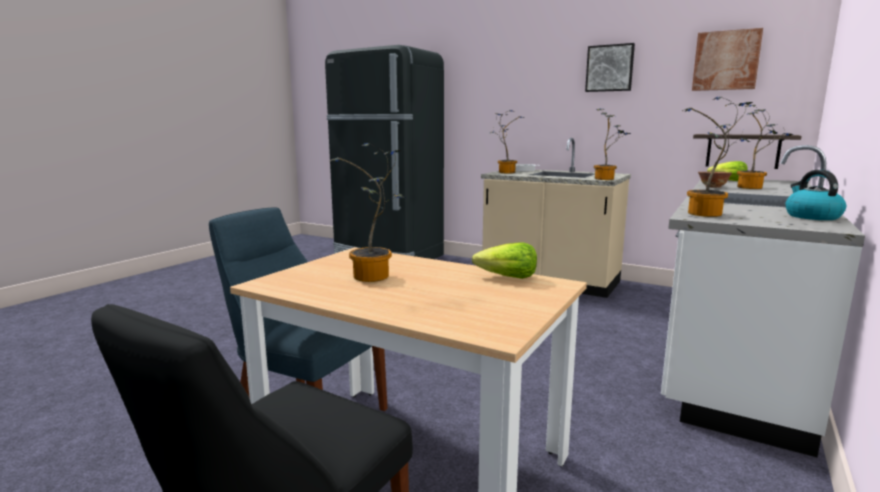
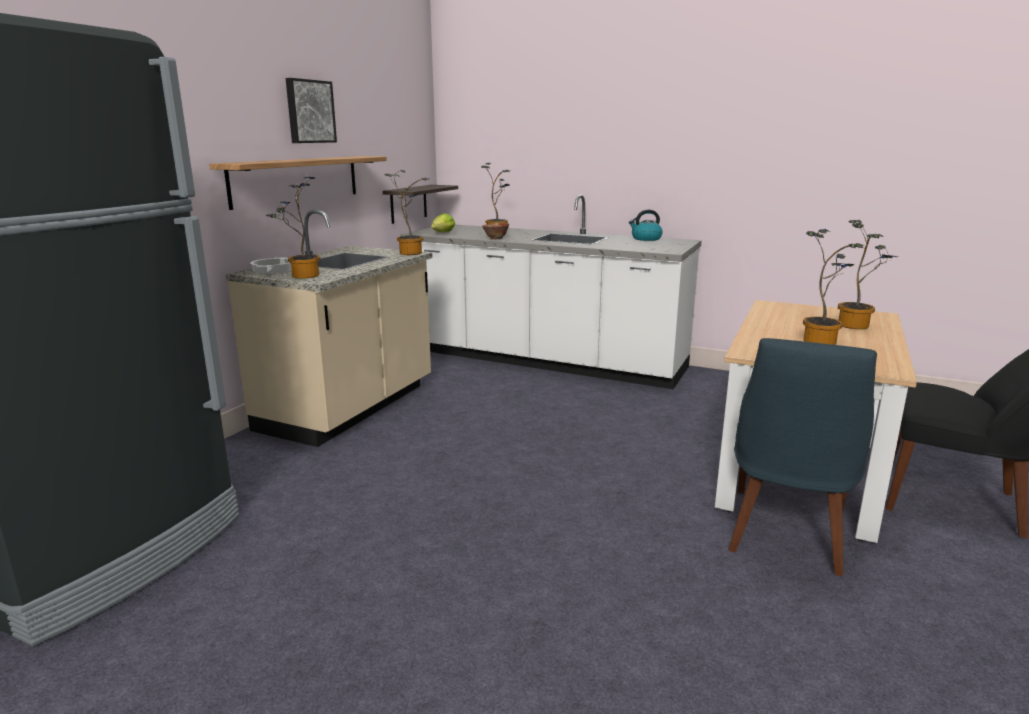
camera: 95 degrees left, 5 degrees up
(507, 277) = (770, 312): lettuce -> none
(586, 118) = (297, 180): none -> shelf
(707, 215) = (657, 249): potted plant -> potted plant (857, 325)
(726, 60) = (389, 113): picture -> none

